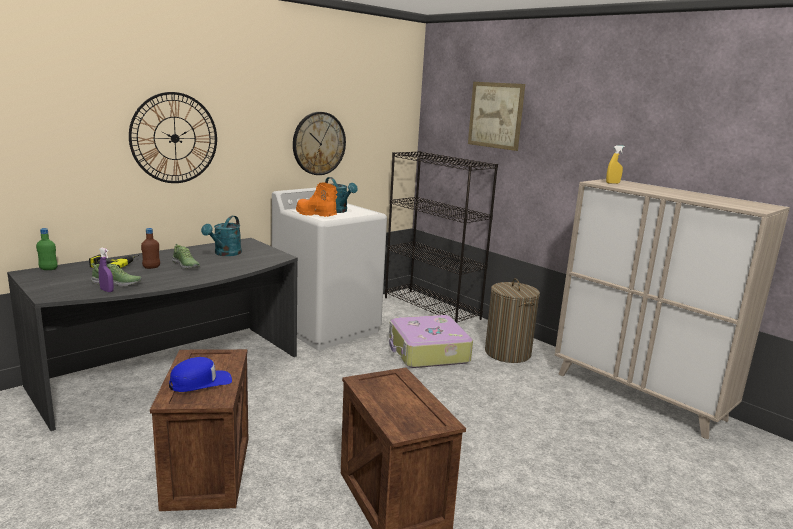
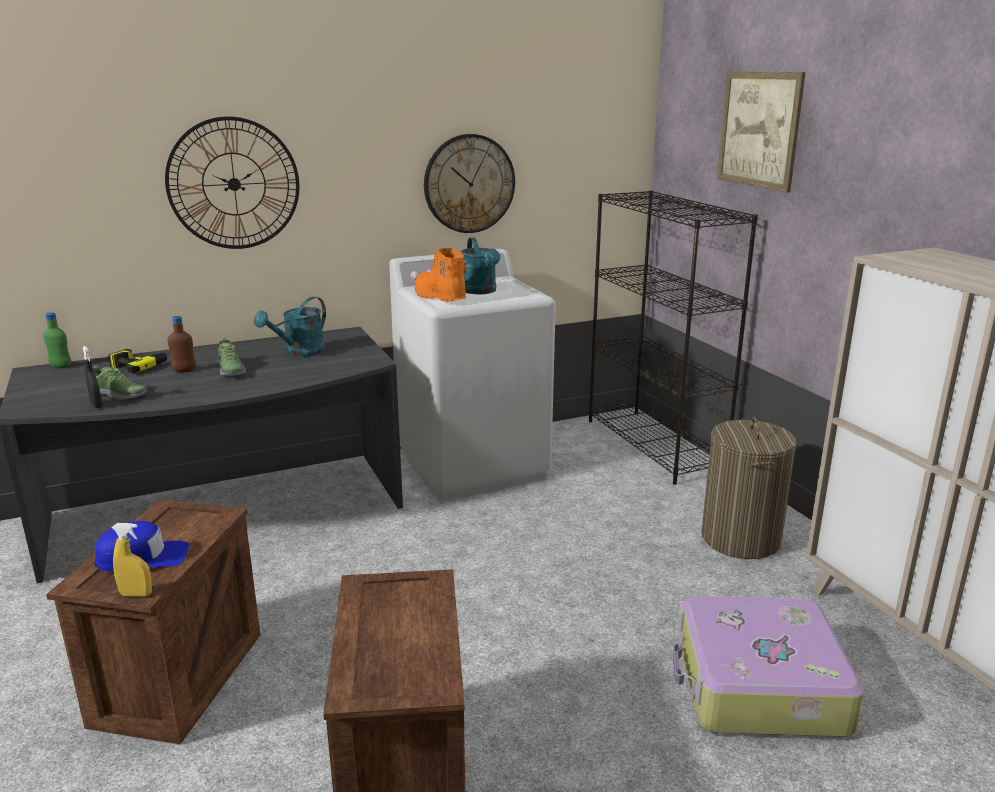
camera: 20 degrees right, 5 degrees up
(107, 290) = (96, 405): purple spray bottle -> black spray bottle
(427, 352) = (604, 522): suitcase -> suitcase (757, 685)
(612, 183) = (922, 260): yellow spray bottle -> yellow spray bottle (136, 594)

